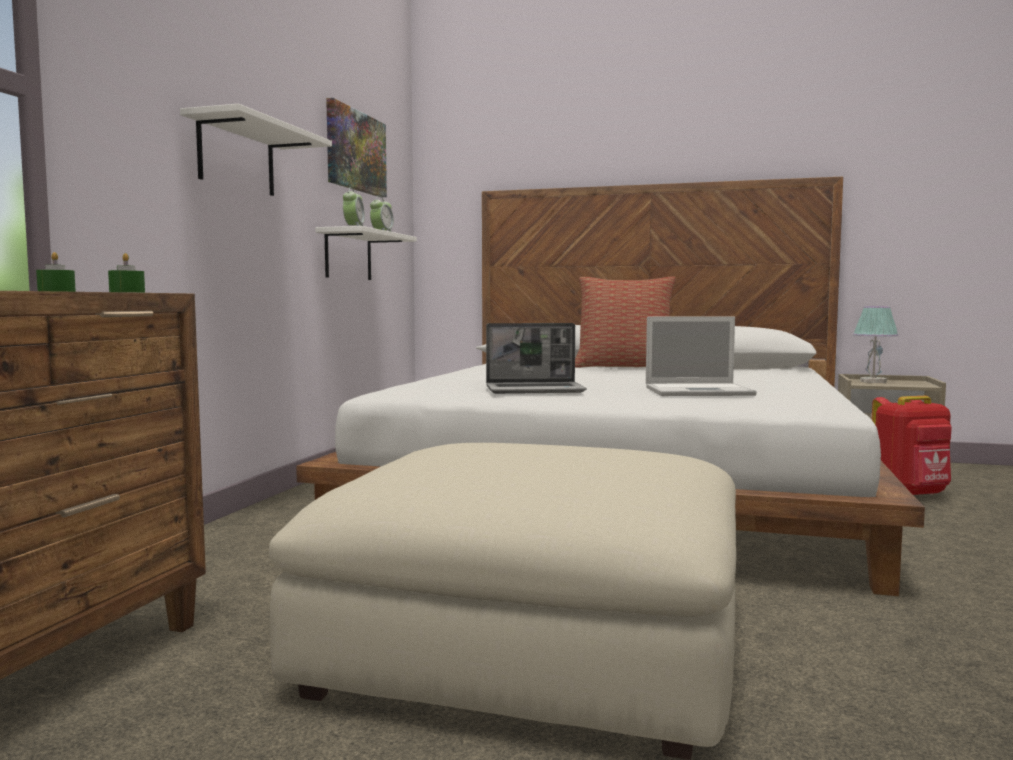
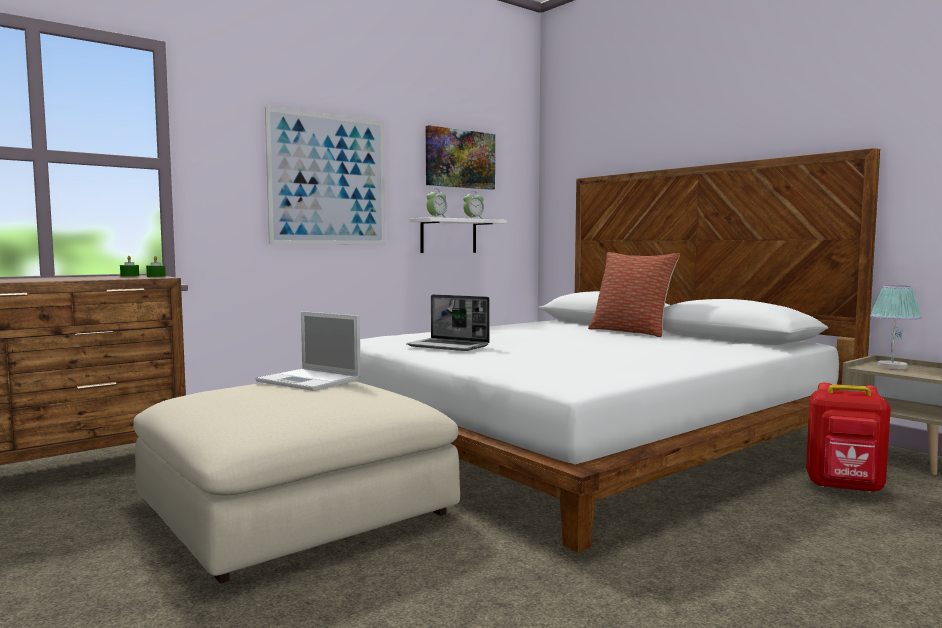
camera: 35 degrees right, 0 degrees up
(237, 157) = (328, 180): white shelf -> picture
(700, 391) = (559, 359): laptop -> laptop (310, 380)

